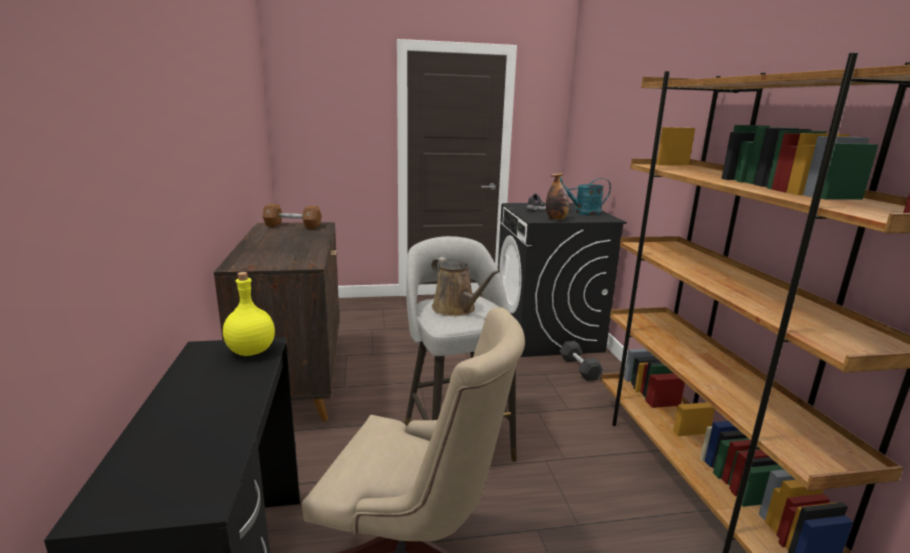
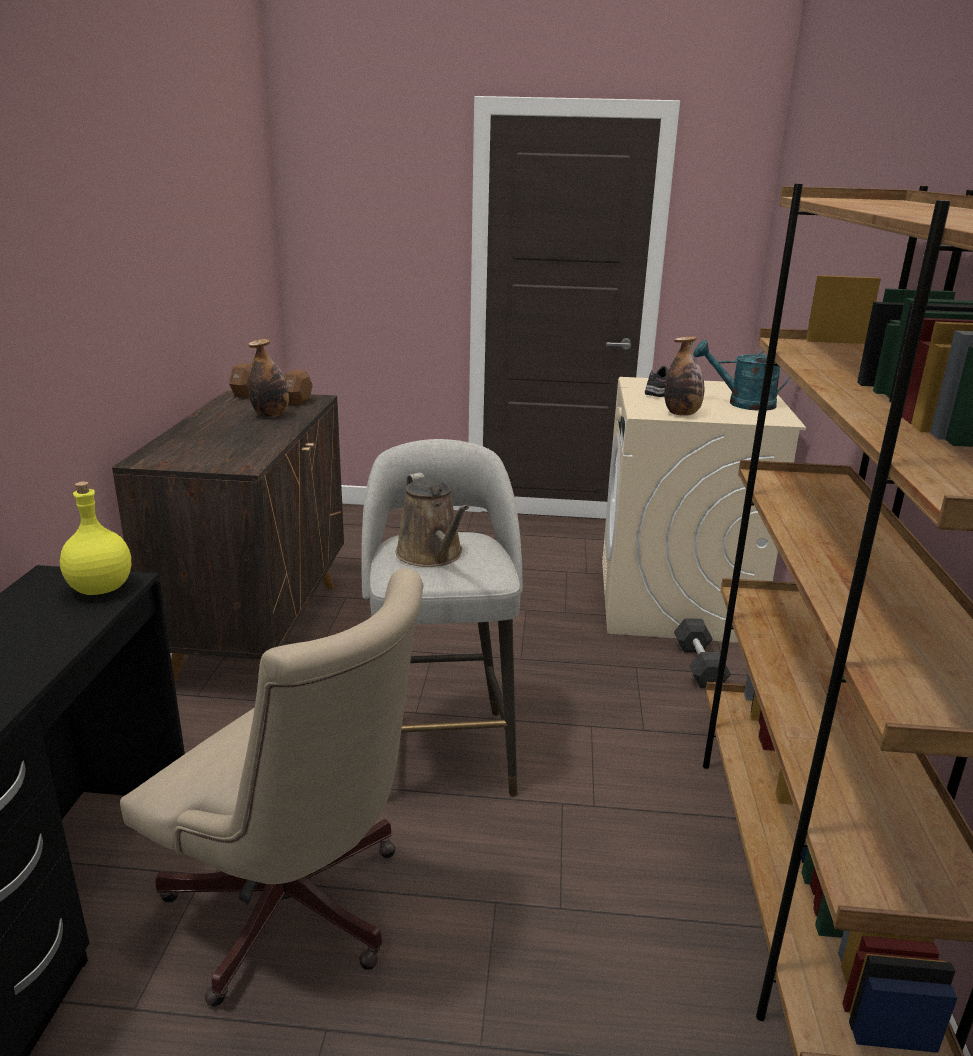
camera: 15 degrees right, 5 degrees up
(301, 235) = (271, 415): none -> bottle
(547, 334) = (675, 601): black washing machine -> beige washing machine

